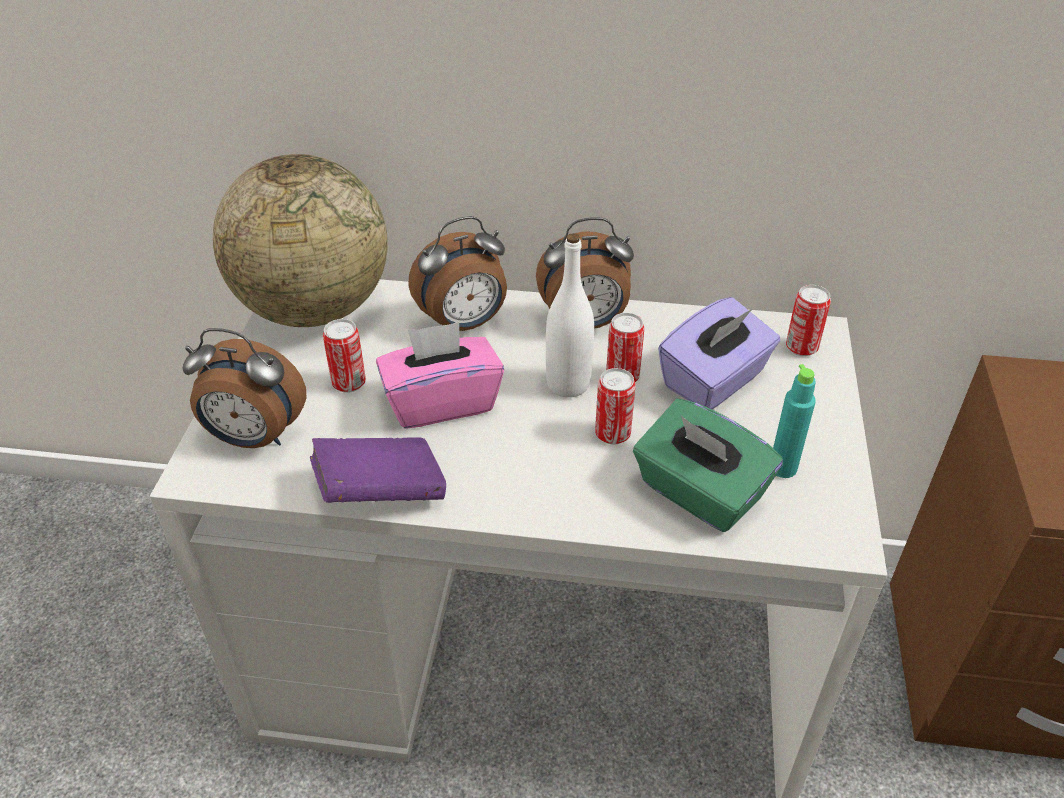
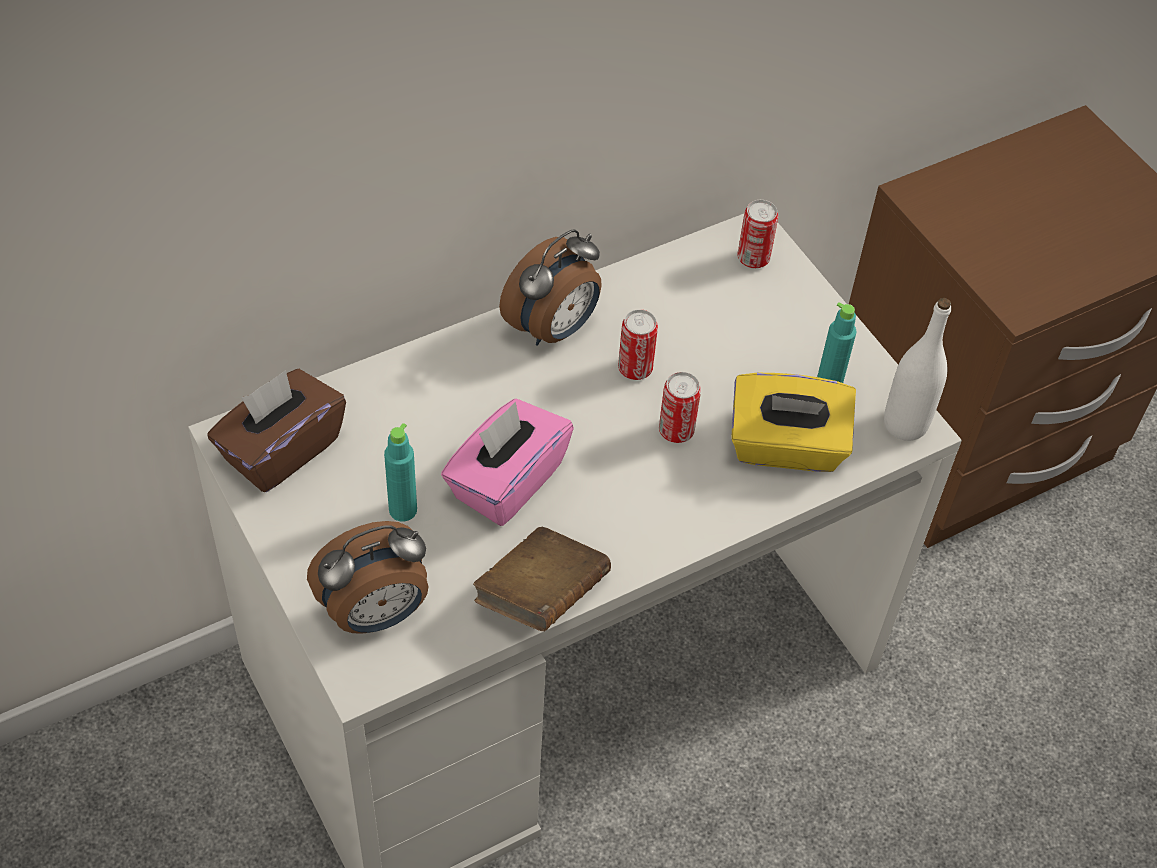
camera: 40 degrees left, 10 degrees up
(314, 309) = (281, 450): globe -> brown tissue box
(349, 383) = (403, 510): can -> turquoise bottle
(380, 492) = (541, 596): purple book -> brown book
(464, 324) = (445, 388): alarm clock -> none
(568, 384) = (597, 402): white bottle -> white bottle (905, 424)
(699, 493) = (786, 447): green tissue box -> yellow tissue box
(714, 381) = (712, 331): purple tissue box -> none

